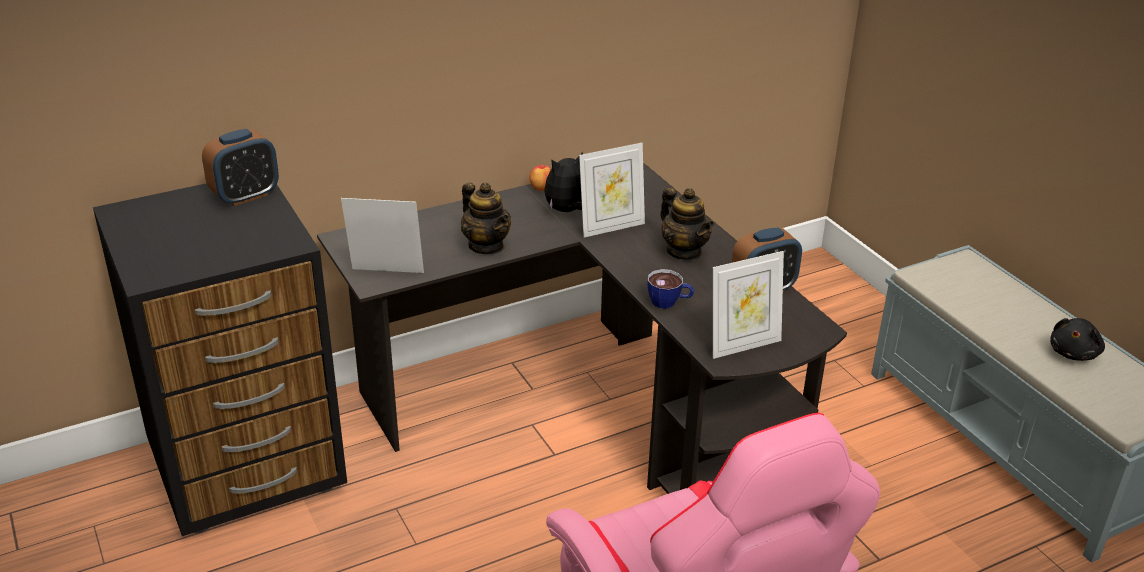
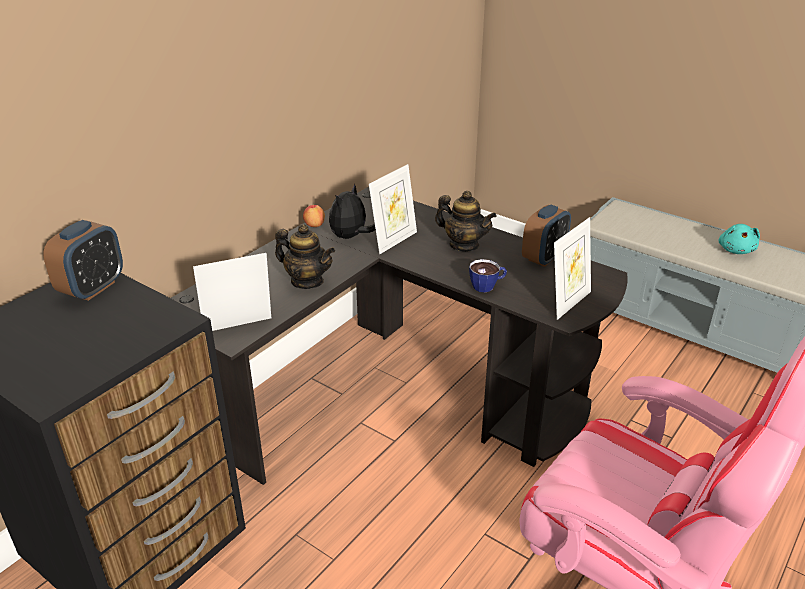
camera: 25 degrees left, 0 degrees up
(1074, 353) = (736, 250): black plush toy -> turquoise plush toy

